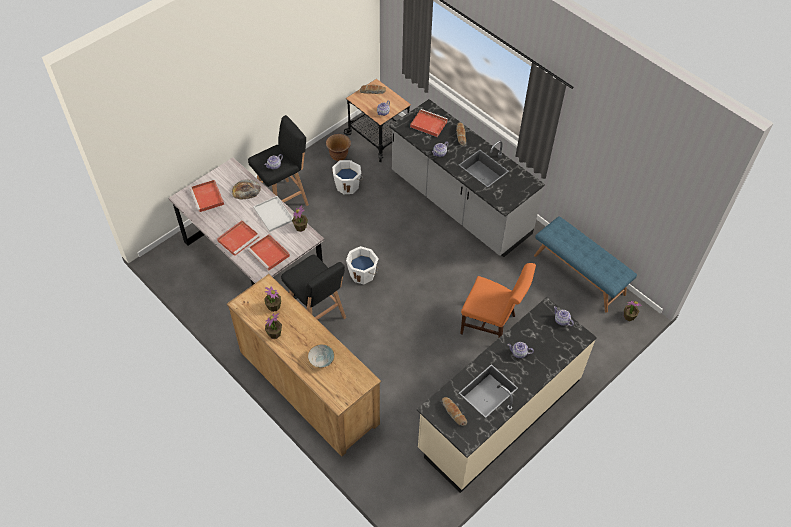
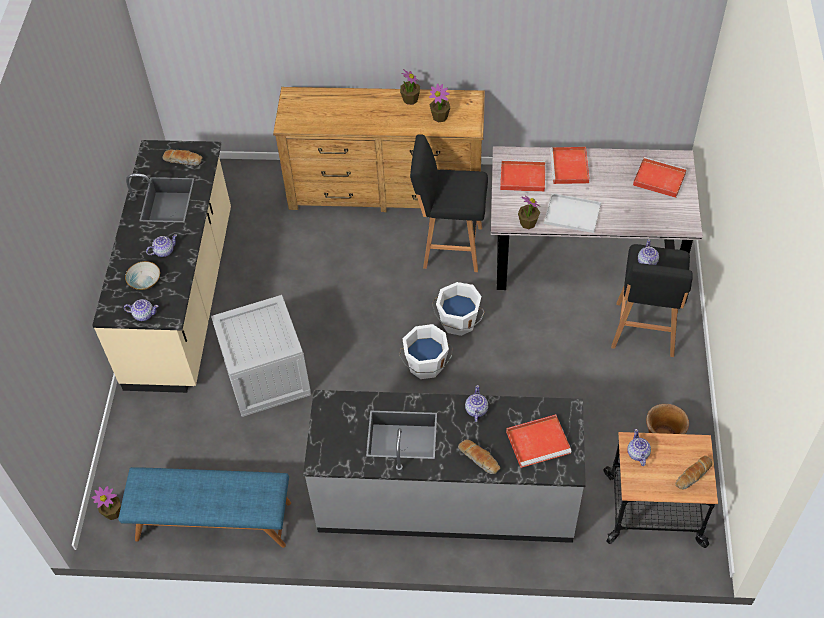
camera: 140 degrees right, 0 degrees up
(246, 190) = (635, 215): bread -> none
(321, 360) = (343, 110): bowl -> bowl (144, 281)
(347, 185) = (602, 408): white bucket -> white bucket (426, 365)
(492, 325) = (266, 377): orange chair -> crate

